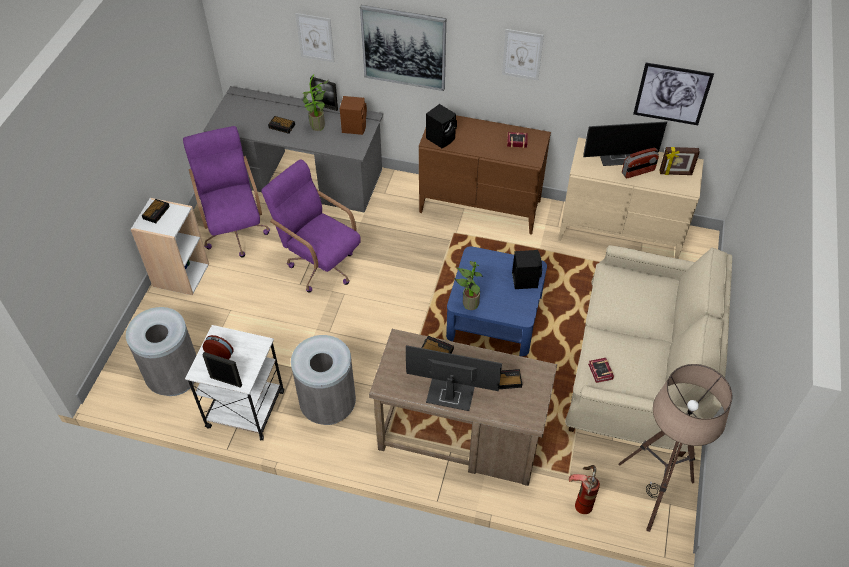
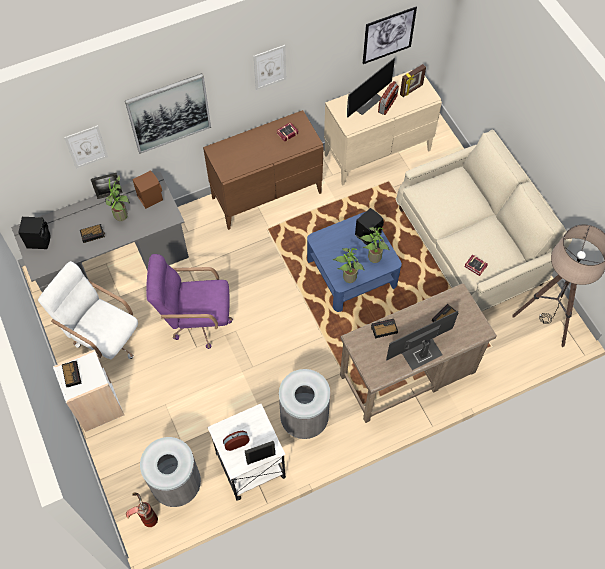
camera: 40 degrees left, 10 degrees up
(235, 231) = (104, 341): purple office chair -> white office chair
(441, 138) = (232, 165): black speaker -> black speaker (39, 240)
(509, 302) = (372, 258): none -> potted plant
(581, 499) = (512, 356): fire extinguisher -> fire extinguisher (146, 516)

